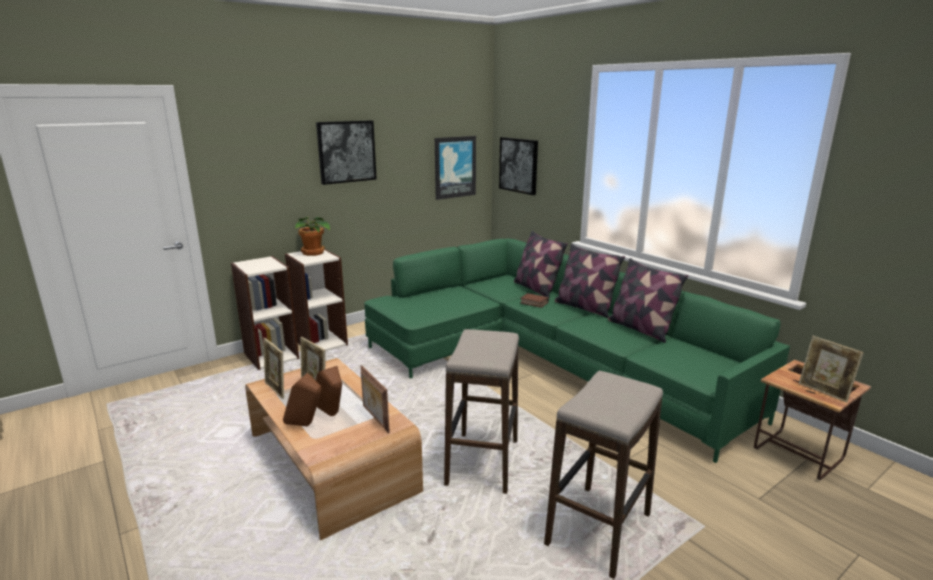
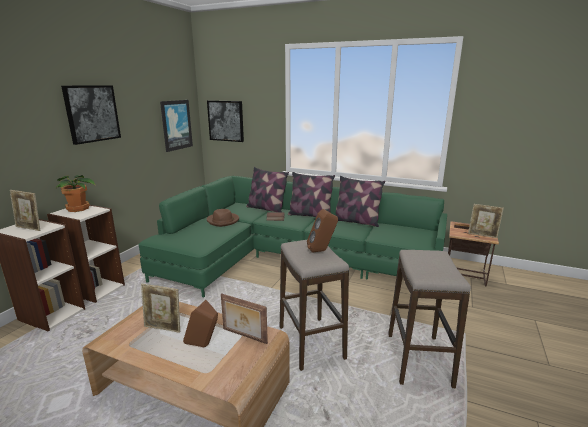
camera: 30 degrees left, 0 degrees up
(276, 390) = (125, 341): picture frame -> picture frame (29, 228)
(306, 425) = (188, 364): brown speaker -> brown speaker (322, 251)
(469, 294) = (223, 221): none -> brown hat

